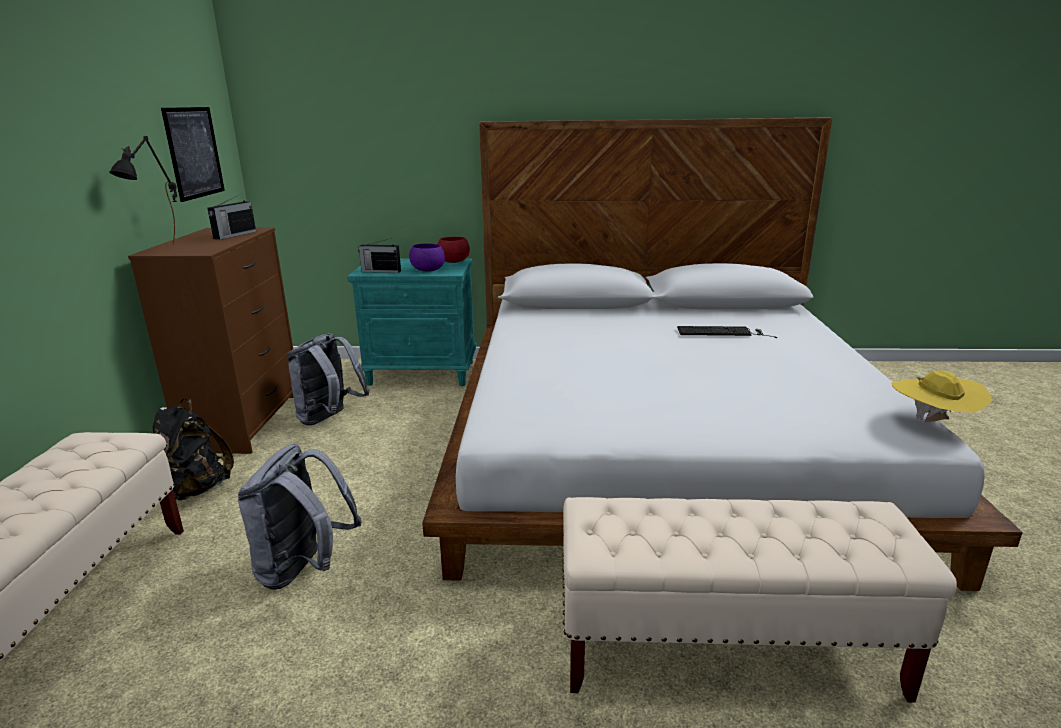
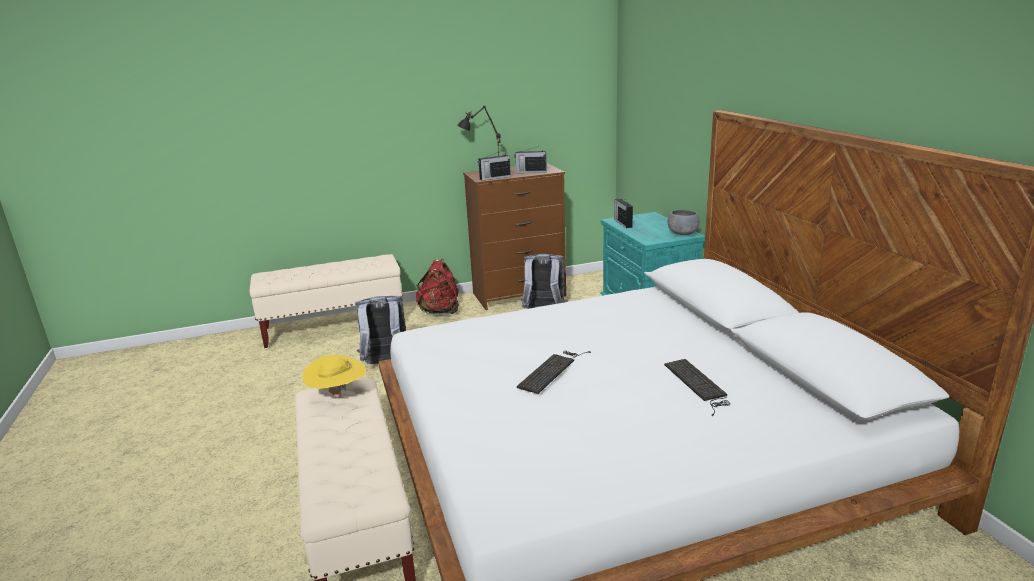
camera: 70 degrees right, 0 degrees up
(193, 490) = (440, 311): black backpack -> red backpack
(194, 152) = (555, 112): picture -> none
(215, 247) = (494, 178): none -> radio
(428, 270) = (645, 233): purple bowl -> none
(454, 261) = (683, 233): red bowl -> grey bowl
(666, 373) = (552, 370): none -> keyboard
(932, 423) = (533, 517): yellow hat -> yellow hat (338, 395)

